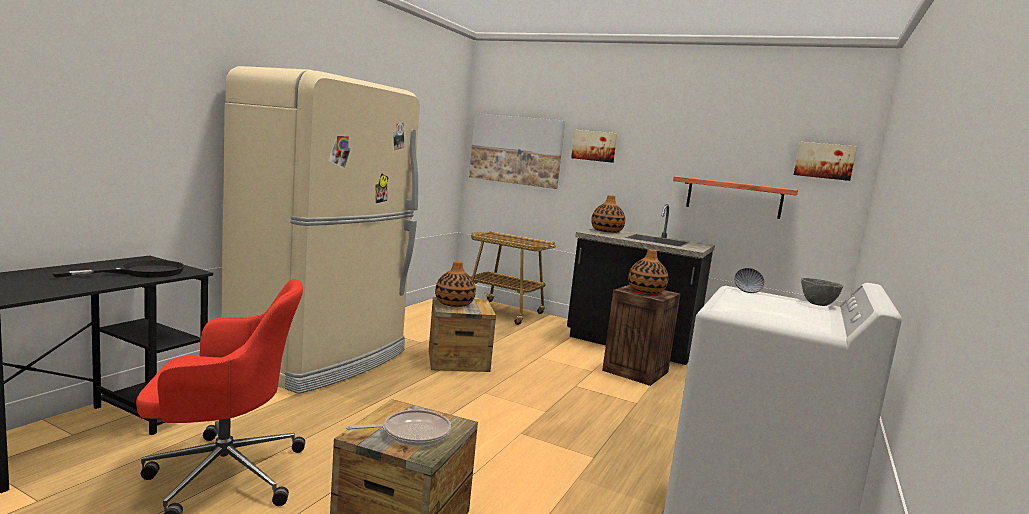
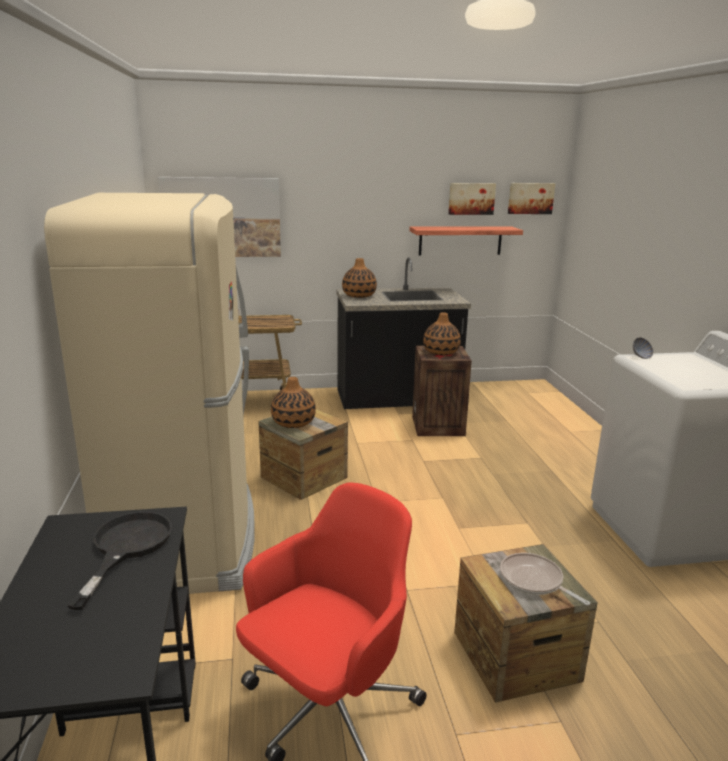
camera: 35 degrees left, 10 degrees up
(411, 433) = (534, 581): frying pan -> frying pan turned 75 degrees counterclockwise
(594, 146) = (317, 203): picture -> picture (471, 198)
(817, 304) = (687, 355): grey bowl -> none

